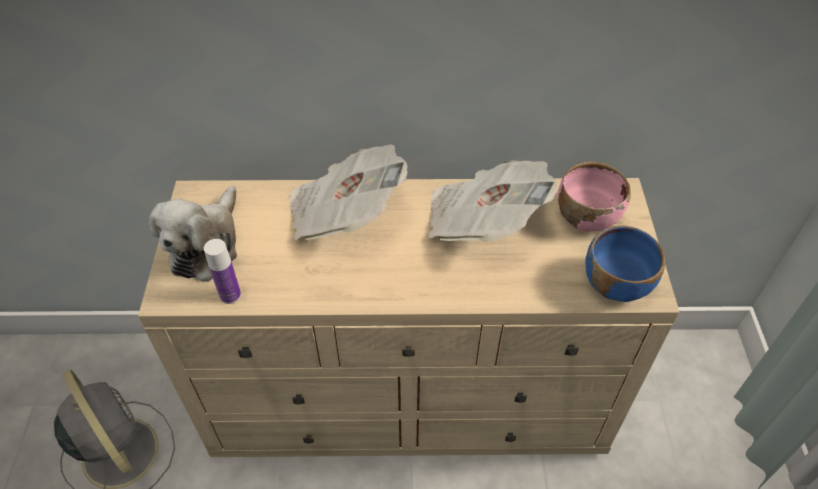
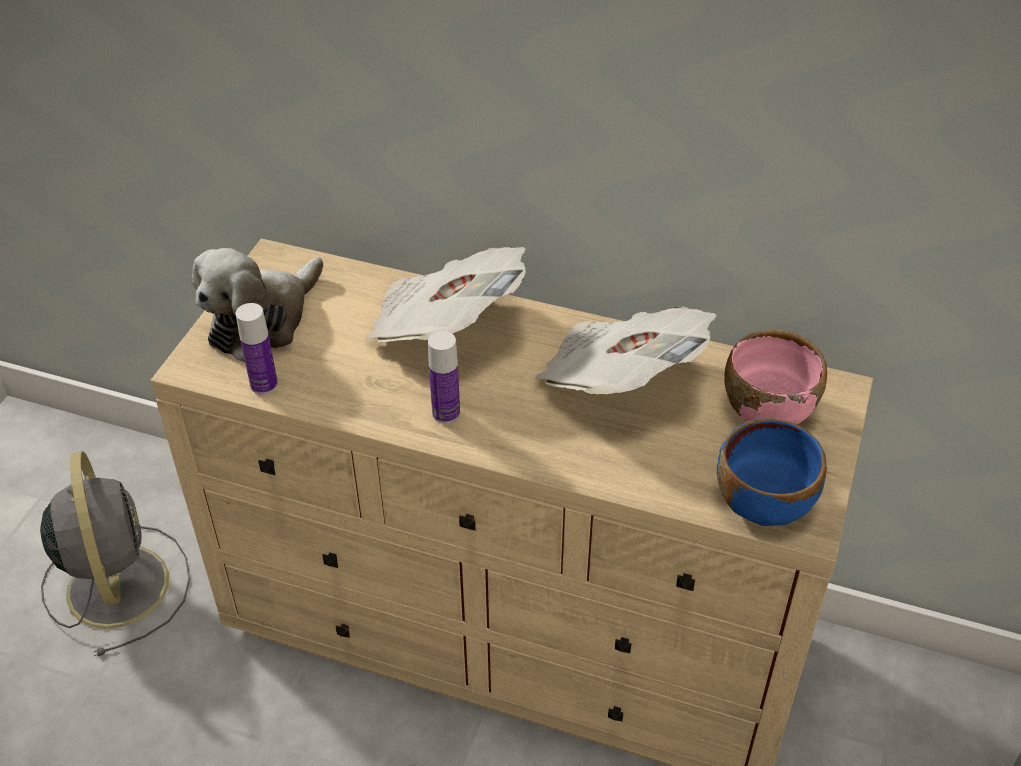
camera: 20 degrees right, 5 degrees down
(375, 280) = (446, 413): none -> bottle

